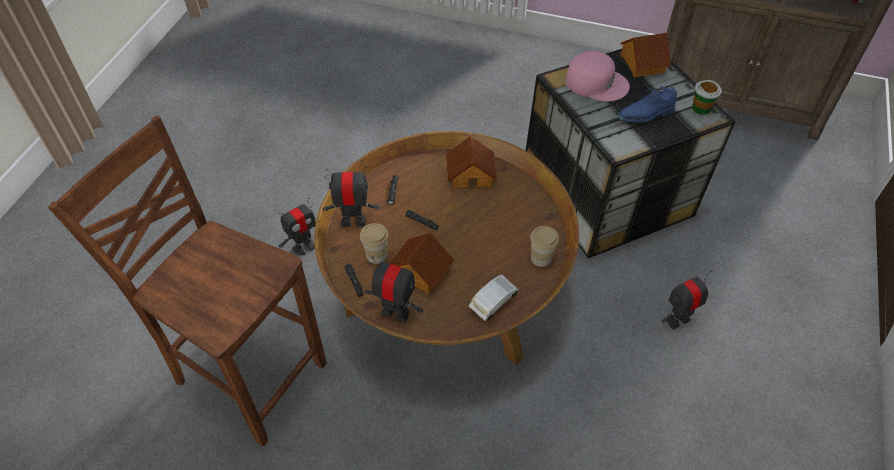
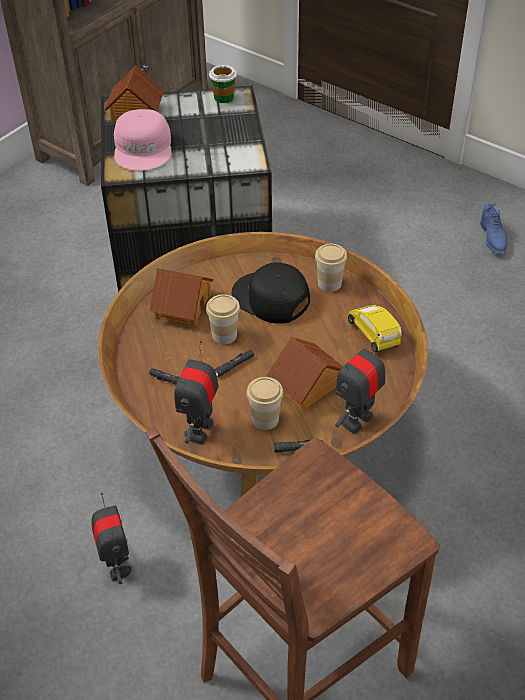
camera: 70 degrees left, 5 degrees down
(451, 207) = (224, 335): none -> cup
(494, 303) = (374, 334): white toy car -> yellow toy car
(503, 224) = (270, 299): none -> black cap
(596, 82) = (144, 148): pink cap -> pink cap turned 135 degrees clockwise
(645, 115) = (213, 132): blue shoe -> blue shoe (493, 238)
(677, 320) = (372, 262): toy robot -> none

